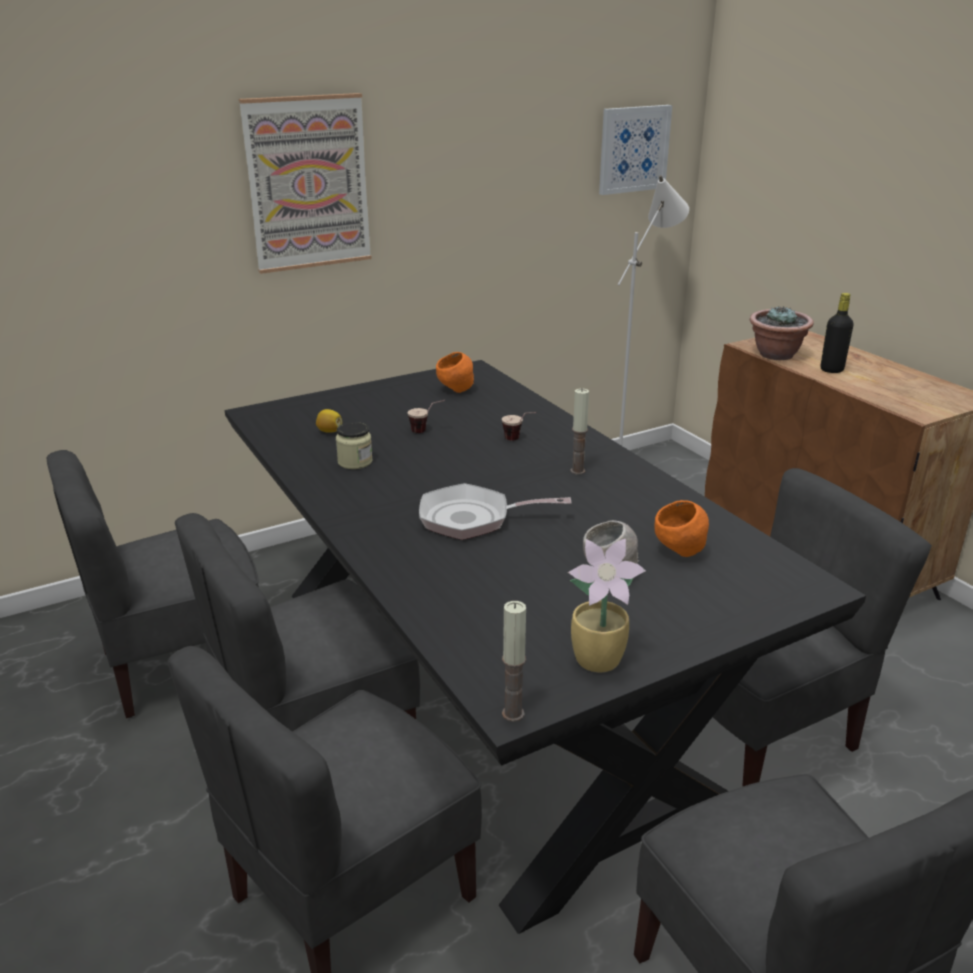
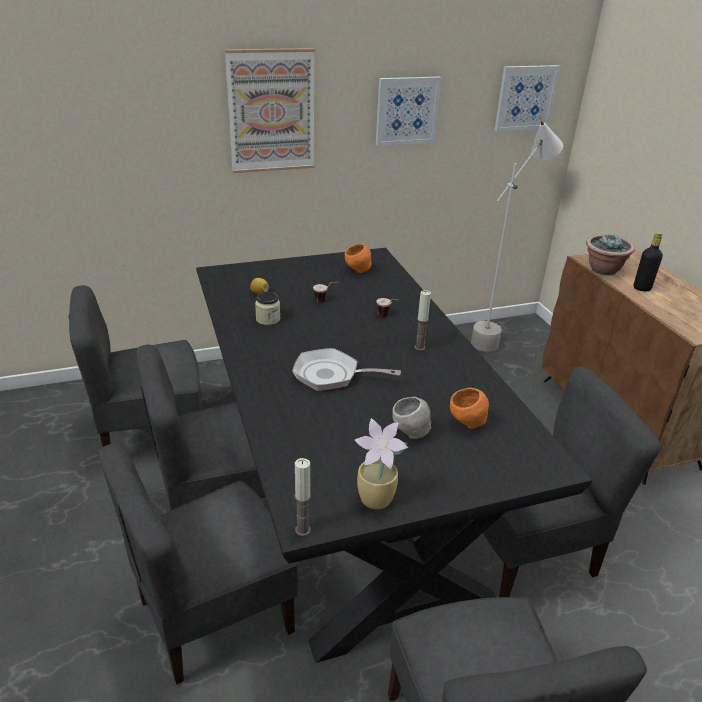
camera: 10 degrees right, 5 degrees up
(486, 173) = (406, 110): none -> picture

